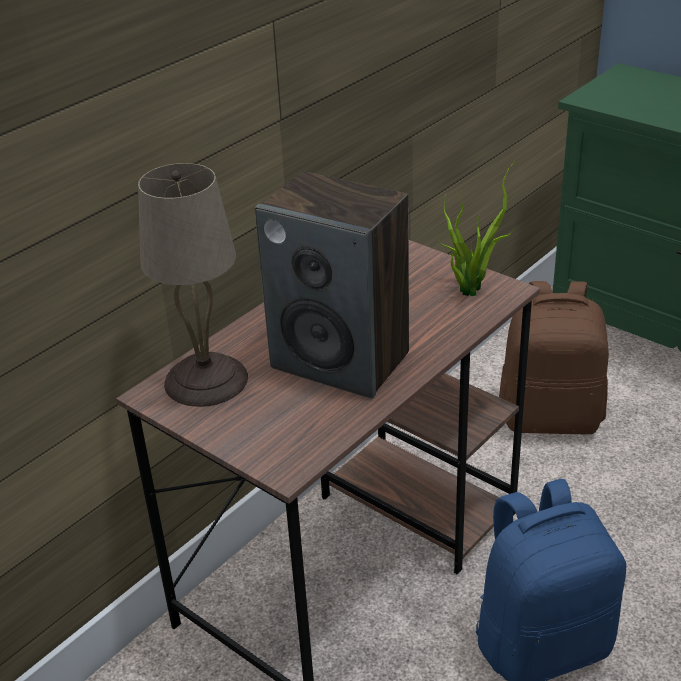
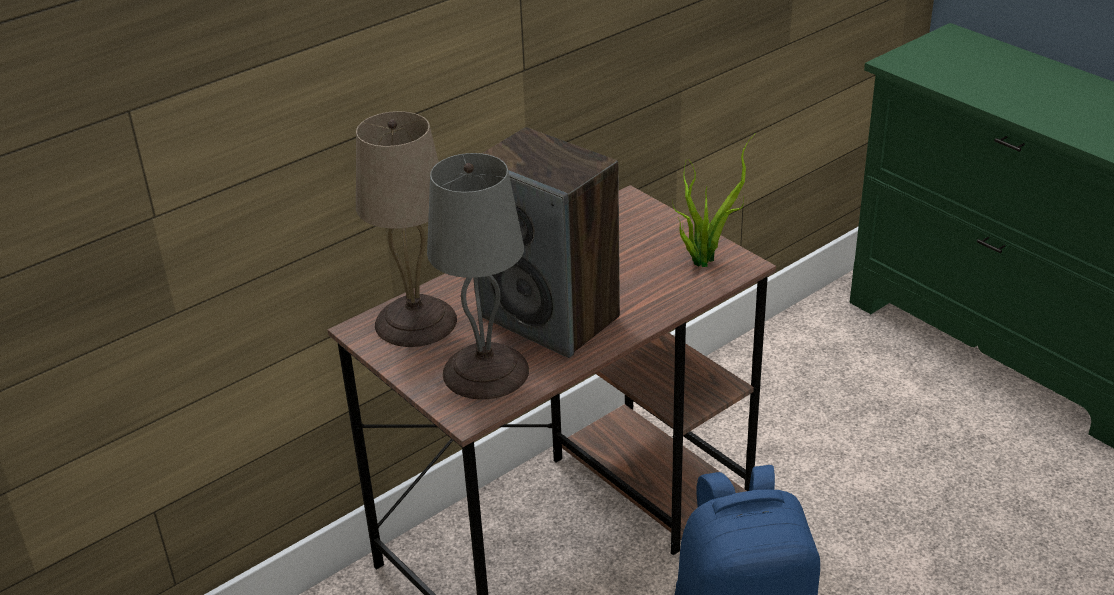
camera: 10 degrees right, 0 degrees up
(290, 421) = (485, 370): none -> grey table lamp
(551, 417) = (820, 406): brown backpack -> none

